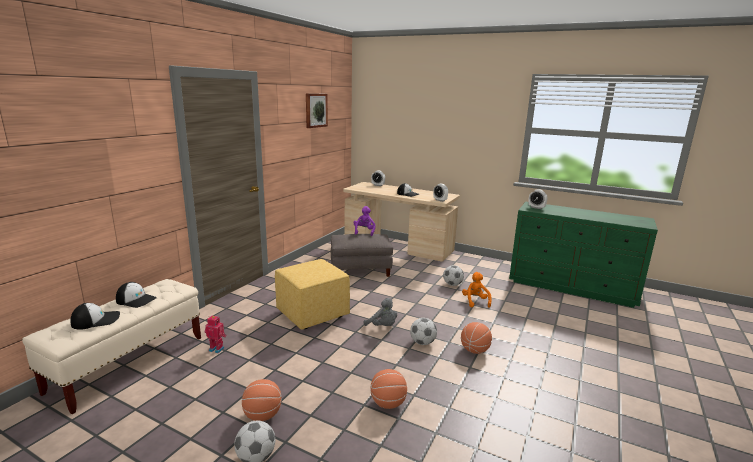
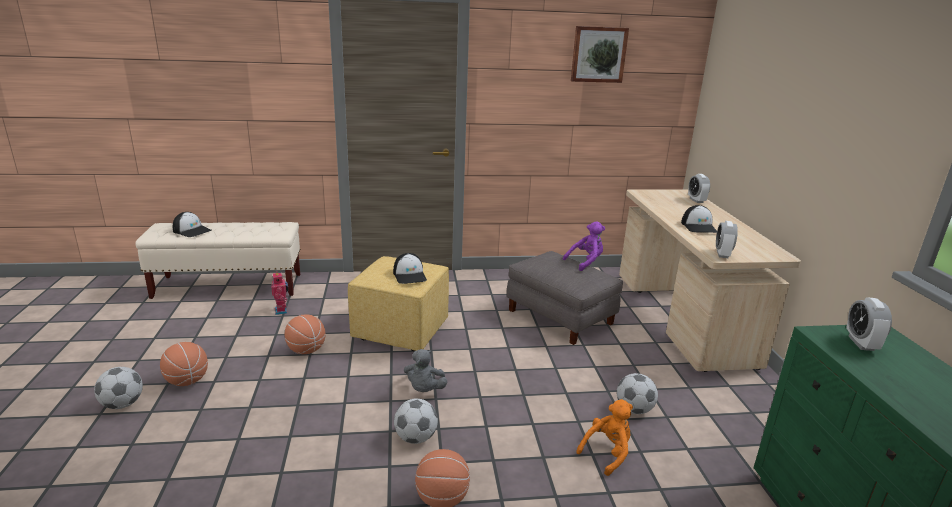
camera: 55 degrees right, 5 degrees up
(136, 300) = (239, 228): cap -> cap (410, 275)
(387, 403) = (250, 456): basketball -> basketball (306, 350)

